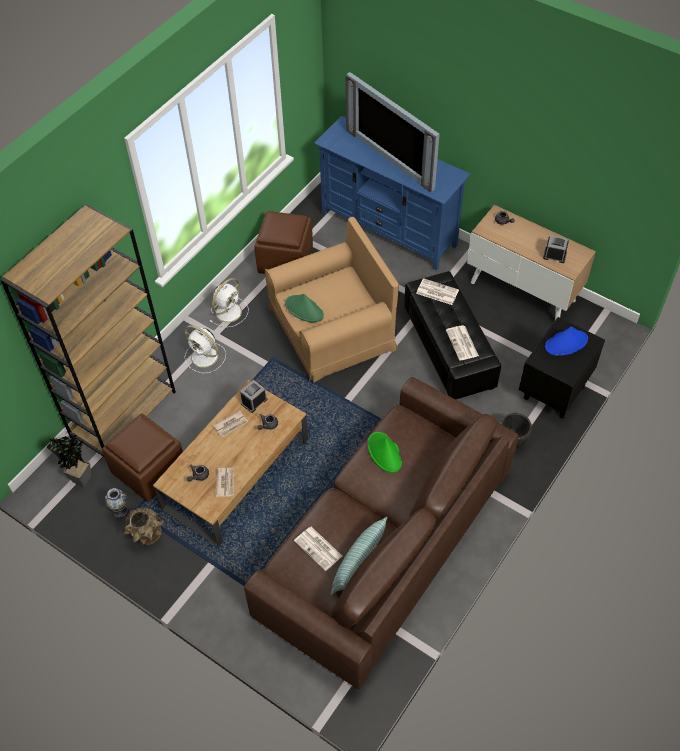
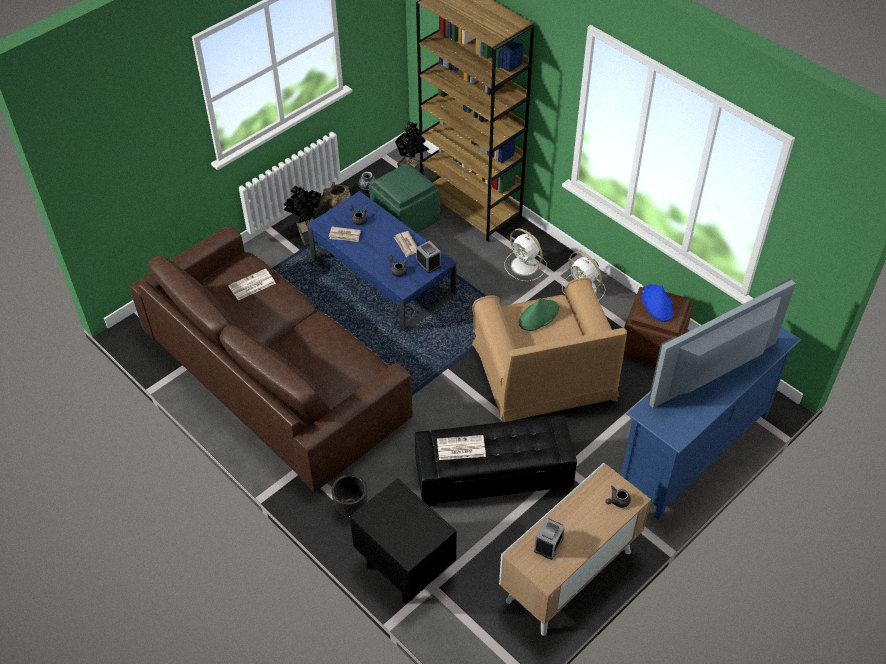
camera: 100 degrees right, 5 degrees down
(150, 470) = (405, 219): brown ottoman -> green ottoman
(191, 560) = (306, 239): none -> potted plant
(205, 357) = (525, 266): white fan -> white fan turned 90 degrees counterclockwise
(235, 474) = (382, 275): brown coffee table -> blue coffee table
(358, 563) = (229, 314): pillow -> none
(384, 453) = (334, 347): green hat -> none
(436, 292) = (543, 439): newspaper -> none
(566, 343) = (413, 527): blue hat -> blue hat (657, 304)

